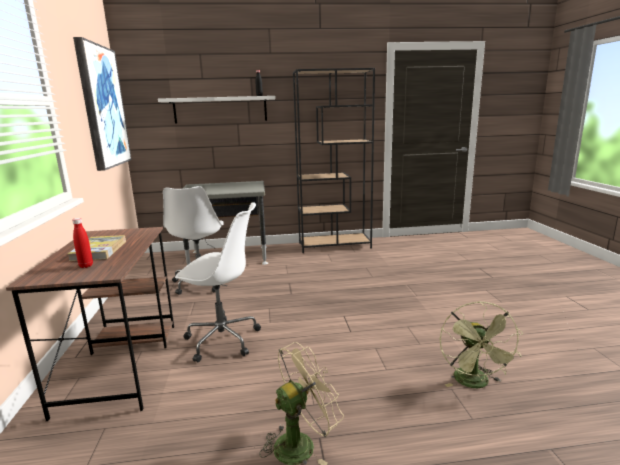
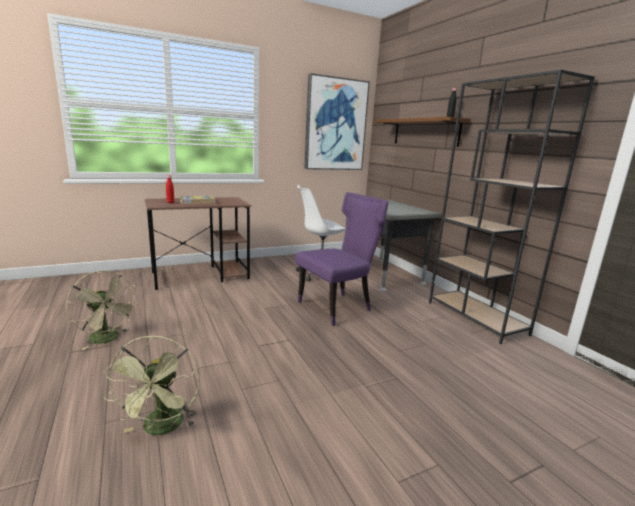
camera: 70 degrees right, 0 degrees up
(220, 110) = (425, 132): white shelf -> brown shelf
(224, 340) = (233, 297): white office chair -> none
(289, 286) = (338, 307): none -> purple chair
(475, 383) = (161, 428): green fan -> green fan turned 75 degrees counterclockwise

